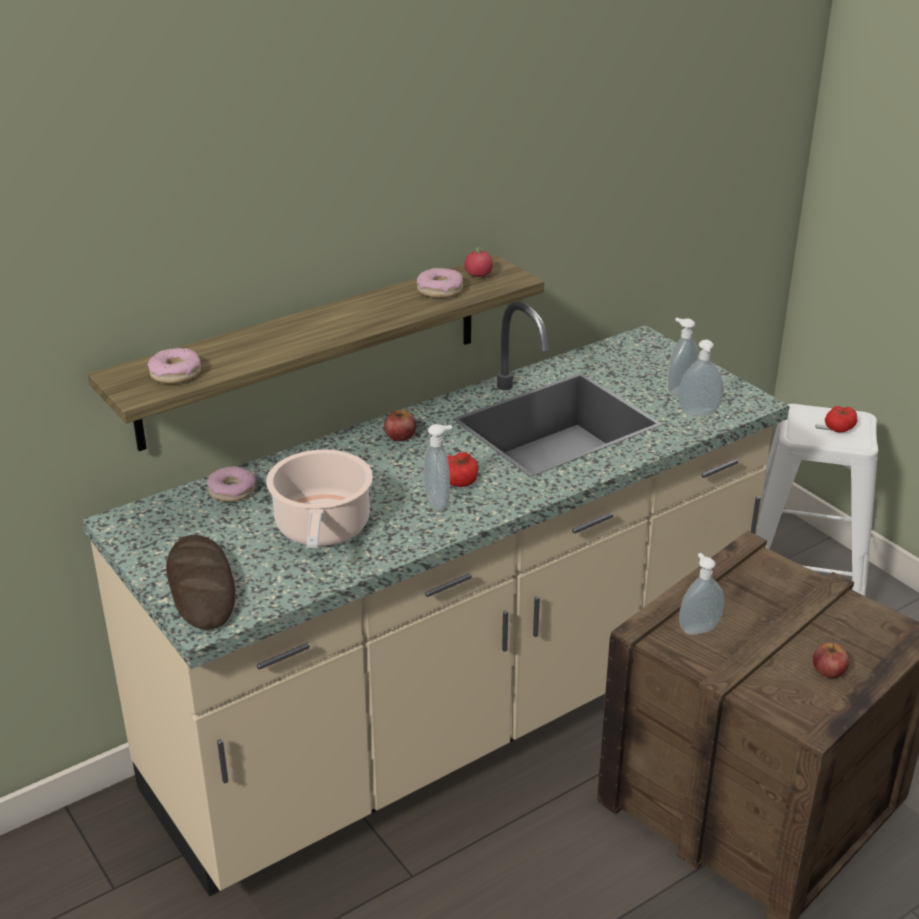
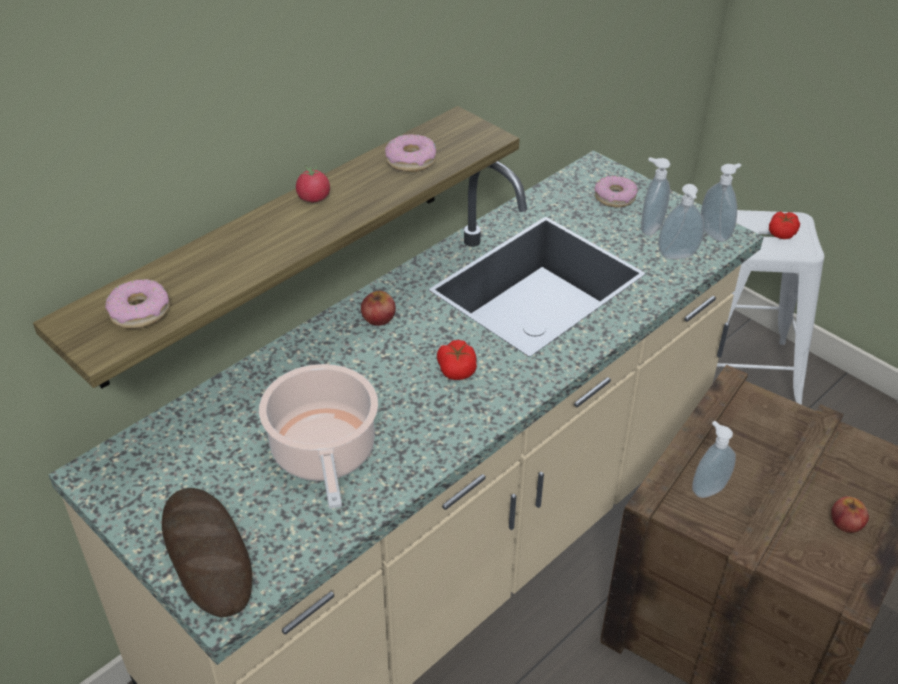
camera: 10 degrees left, 10 degrees up
(232, 490) = (212, 413): donut -> donut (615, 197)
(439, 502) = (442, 402): soap dispenser -> soap dispenser (716, 234)
(478, 275) = (446, 136): tomato -> tomato (314, 198)

